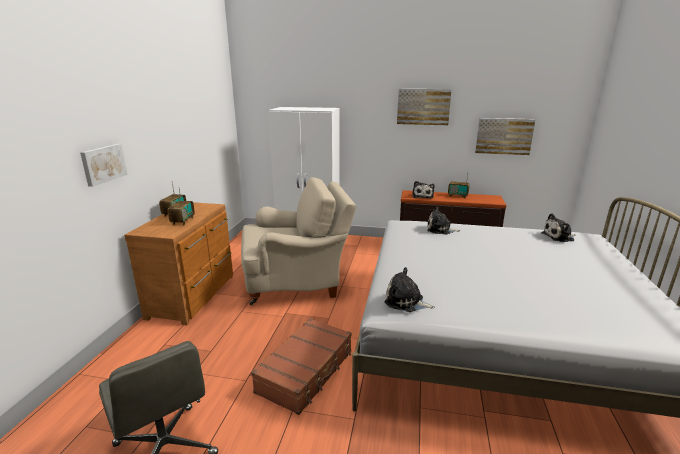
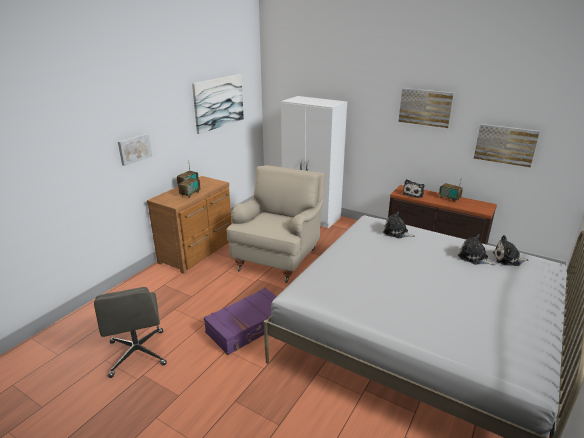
camera: 20 degrees right, 5 degrees up
(195, 113) = (218, 102): none -> picture
(296, 284) = (279, 256): beige armchair -> beige armchair turned 75 degrees counterclockwise
(306, 371) = (249, 327): brown suitcase -> purple suitcase
(406, 302) = (312, 291): plush toy -> plush toy (474, 258)

